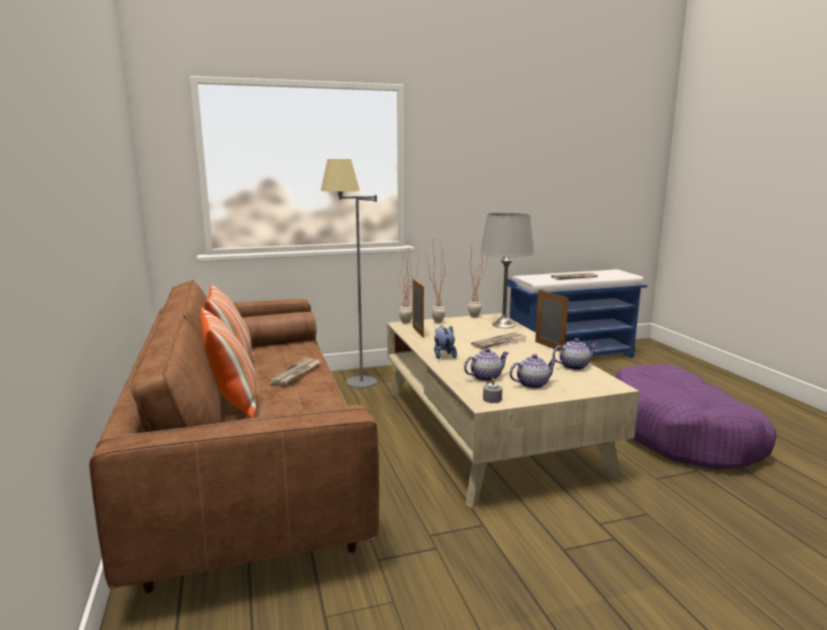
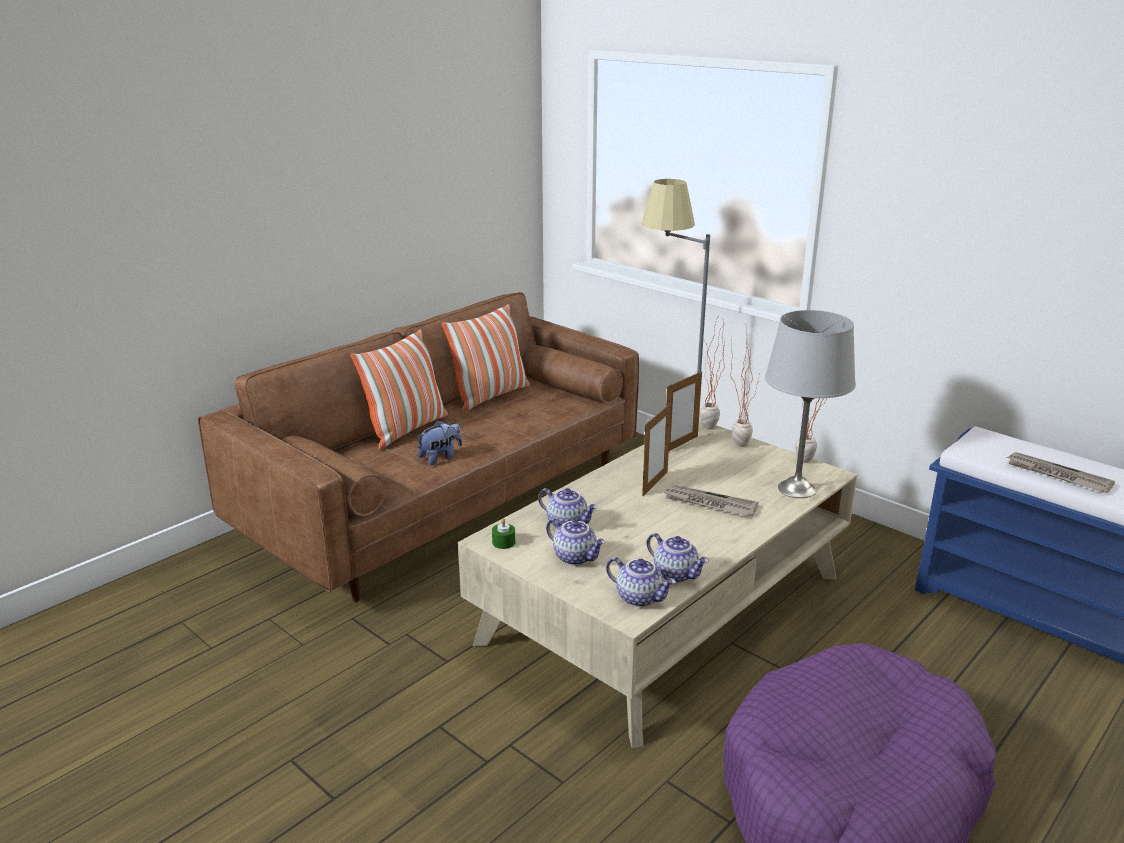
camera: 60 degrees right, 10 degrees up
(296, 373) = (495, 429): newspaper -> none
(443, 355) = (614, 481): plush toy -> plush toy (440, 457)
(492, 399) = (503, 542): grey candle -> green candle
(549, 347) = (738, 542): picture frame -> picture frame (655, 483)
(594, 379) = (640, 597): none -> teapot

